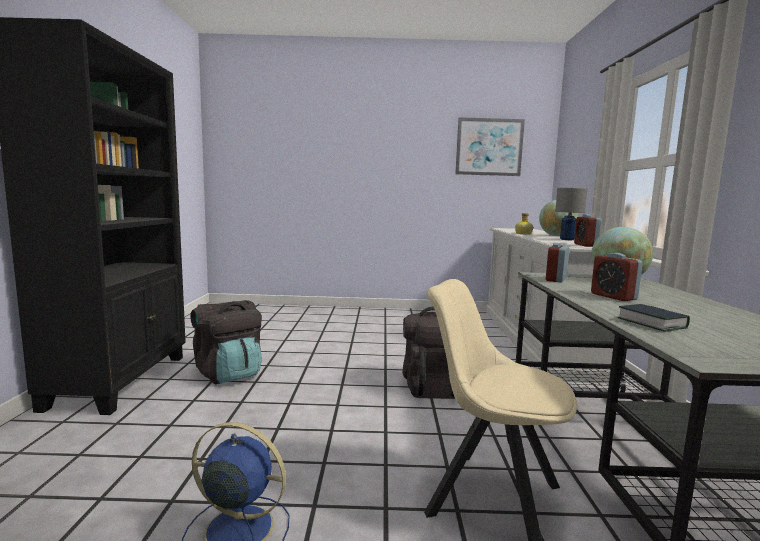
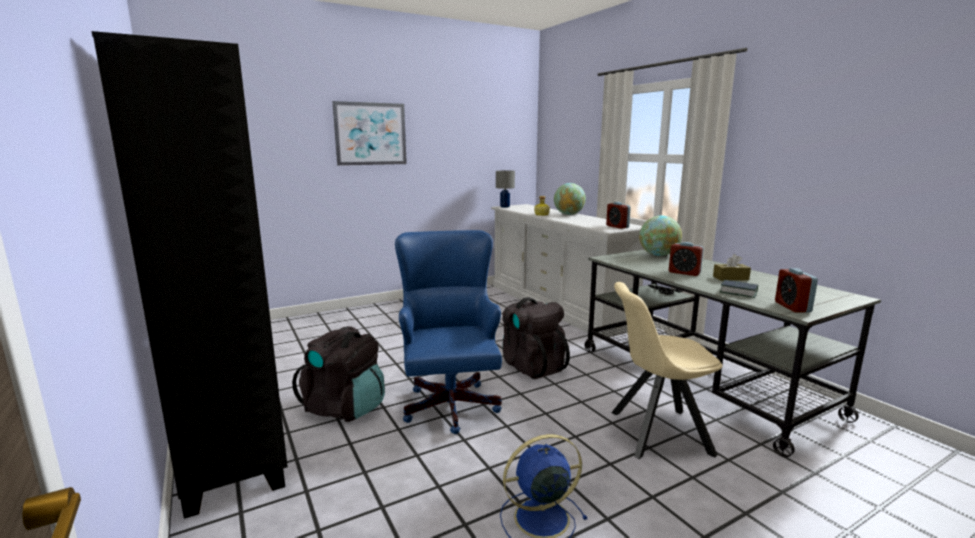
camera: 30 degrees left, 5 degrees up
(310, 395) = (450, 403): none -> blue office chair
(489, 147) = (484, 128): picture -> picture (370, 134)
(556, 279) = (626, 261): alarm clock -> alarm clock (792, 307)
(567, 240) = (589, 220): grey table lamp -> grey table lamp (505, 207)
(677, 310) = (730, 278): none -> brown tissue box

